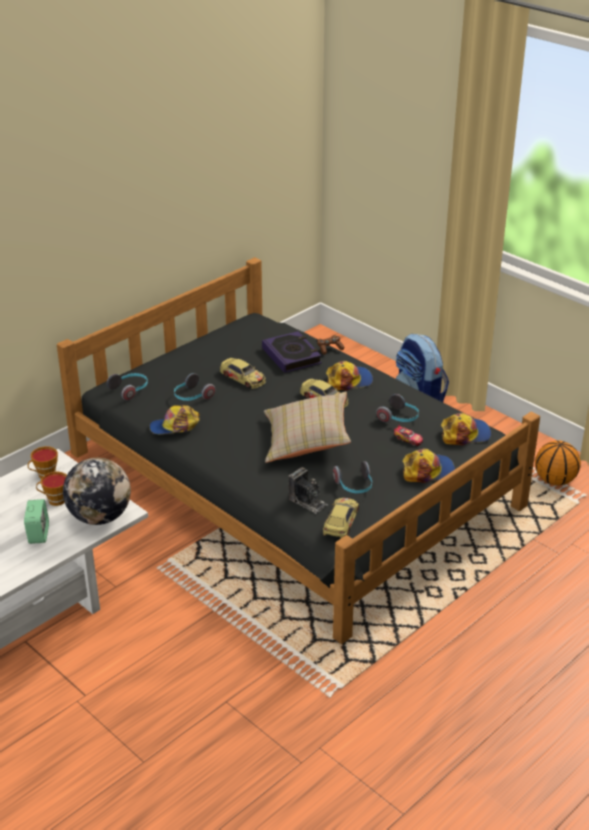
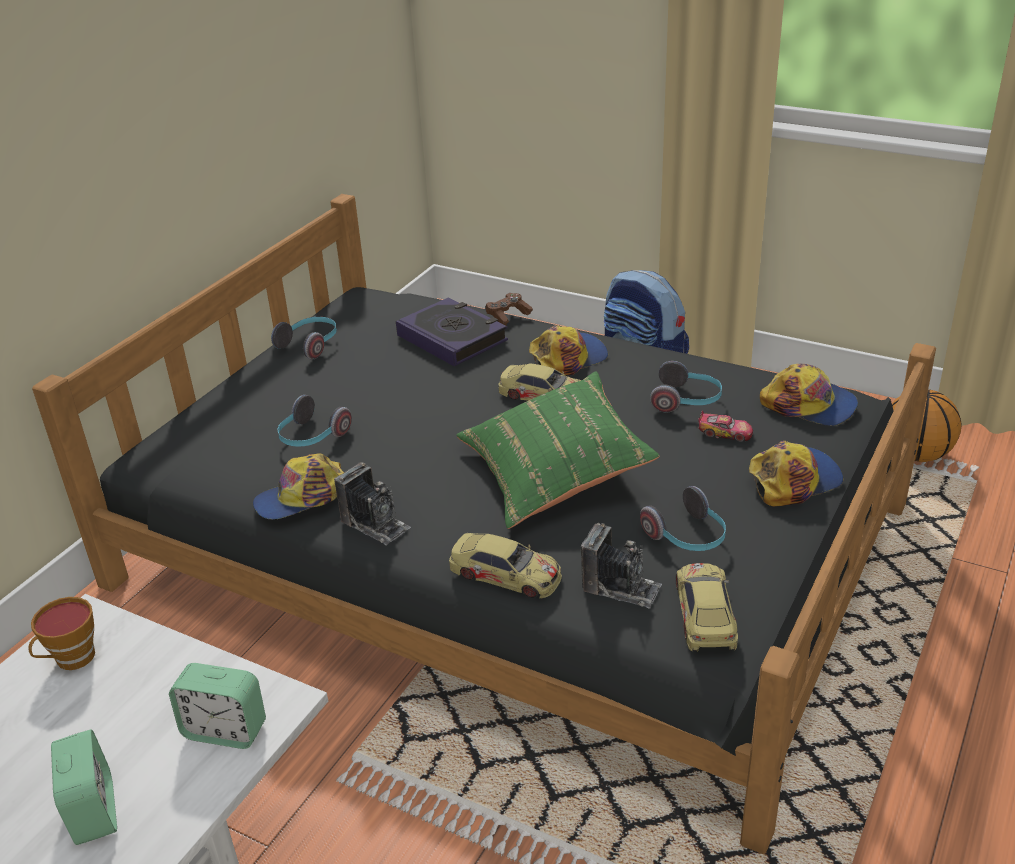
camera: 15 degrees left, 0 degrees up
(54, 500) = (110, 715): cup -> none
(100, 517) = (225, 730): globe -> alarm clock
(130, 390) = (192, 449): headphones -> headphones (310, 345)
(205, 447) = (375, 524): none -> camera
(242, 377) = (387, 387): toy car -> toy car (506, 573)
(306, 441) = (555, 474): beige pillow -> green pillow
(465, 434) = (809, 405): cap -> cap turned 60 degrees clockwise

